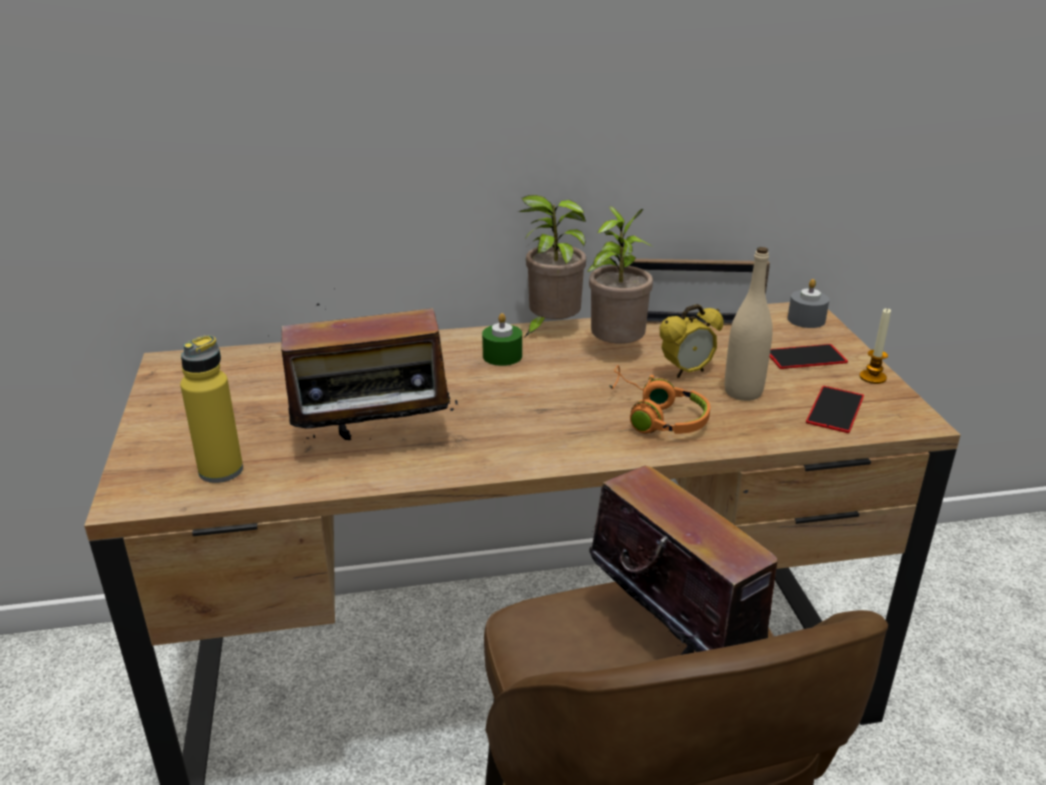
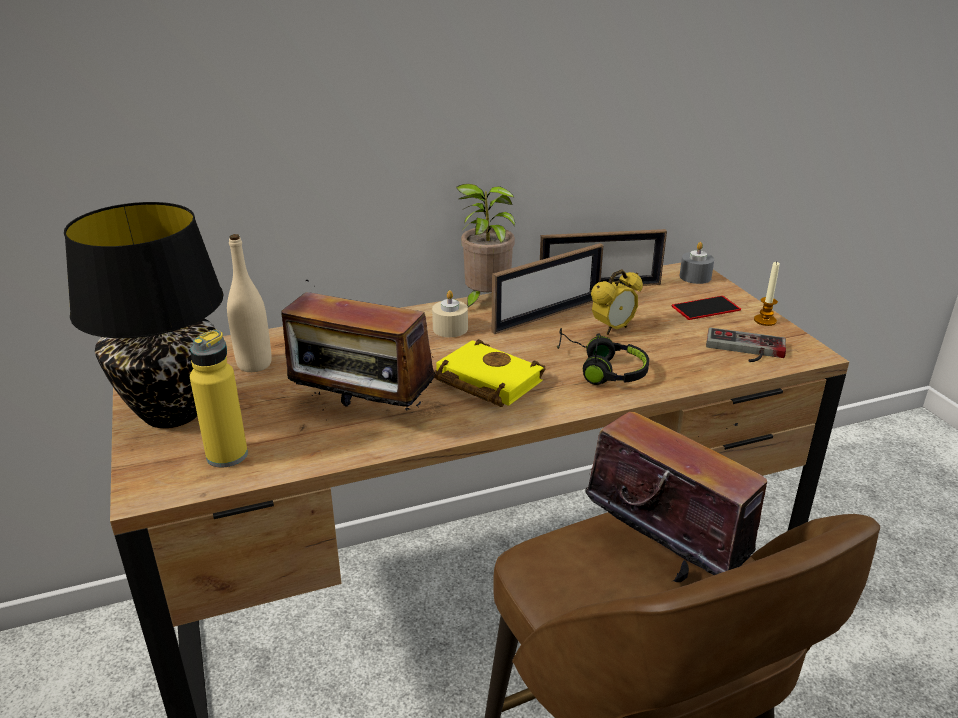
camera: 10 degrees left, 0 degrees up
(181, 421) = (173, 414): none -> black table lamp
(374, 443) = (362, 416): radio -> radio turned 45 degrees clockwise
(502, 356) = (450, 328): green candle -> beige candle
(519, 417) = (484, 381): none -> yellow book
(616, 350) = (547, 315): potted plant -> picture frame
(655, 416) = (600, 369): orange headphones -> black headphones
(743, 392) = (665, 342): beige bottle -> beige bottle (254, 364)
(835, 409) = (745, 350): phone -> game controller

